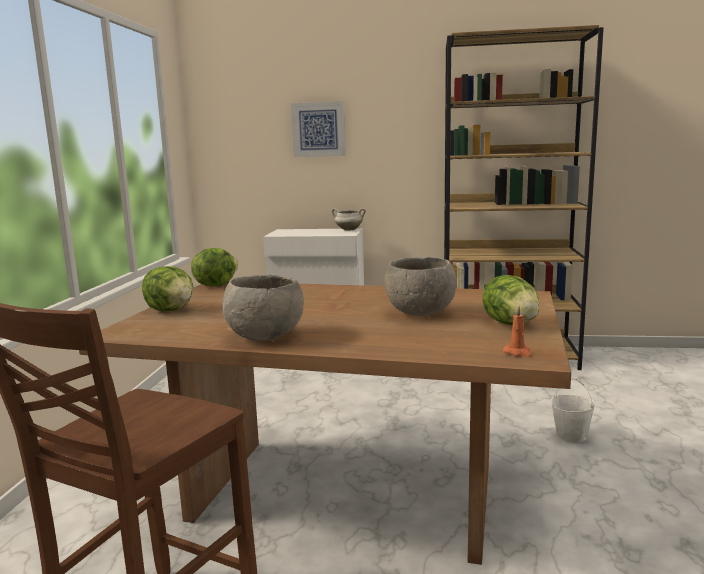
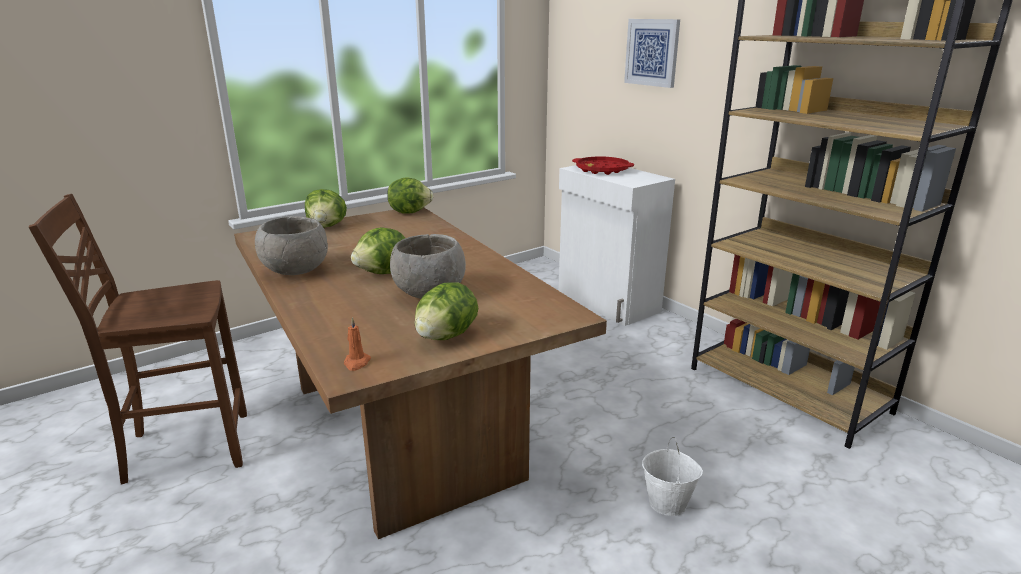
camera: 45 degrees right, 10 degrees up
(299, 232) = (602, 170): none -> red tray
(342, 315) = (384, 273): none -> lettuce
(348, 230) = (652, 178): white cooking pot -> none

